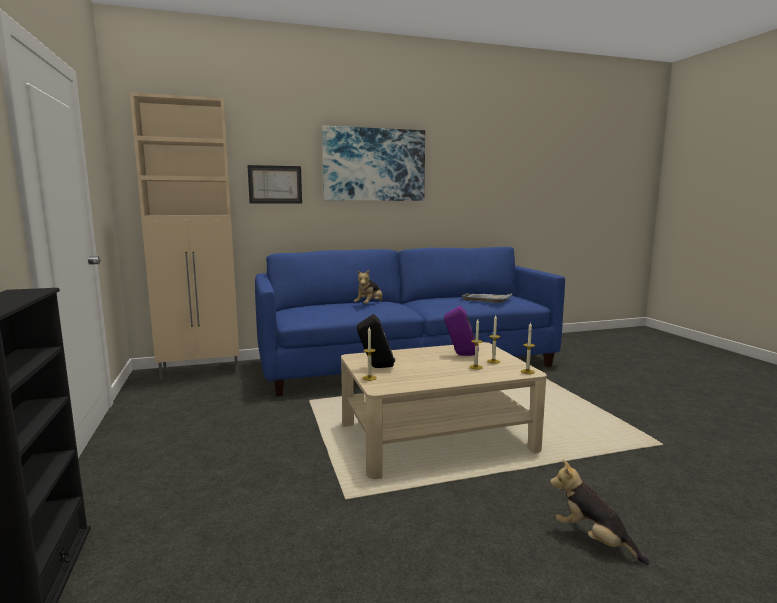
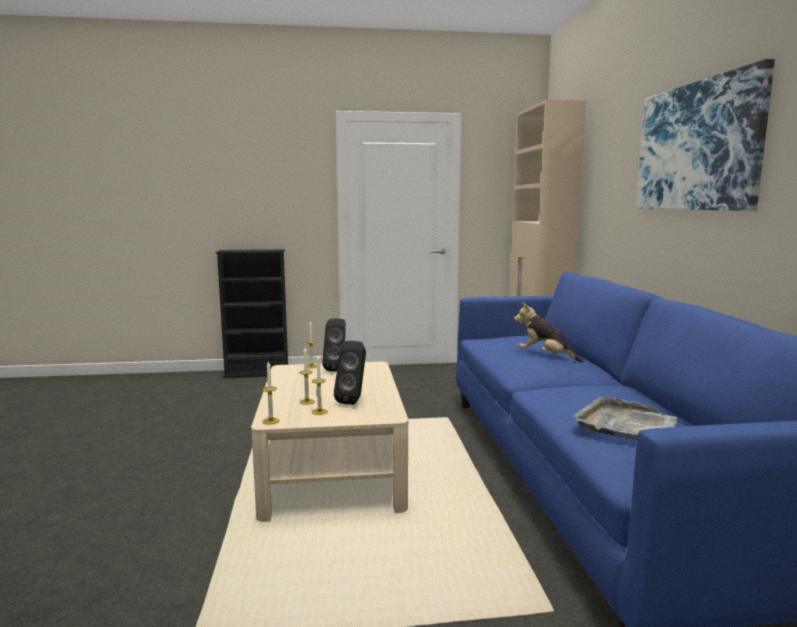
camera: 100 degrees right, 0 degrees up
(275, 184) = (610, 187): picture -> none
(460, 355) = (353, 401): purple speaker -> black speaker
(593, 540) = (113, 506): plush toy -> none

